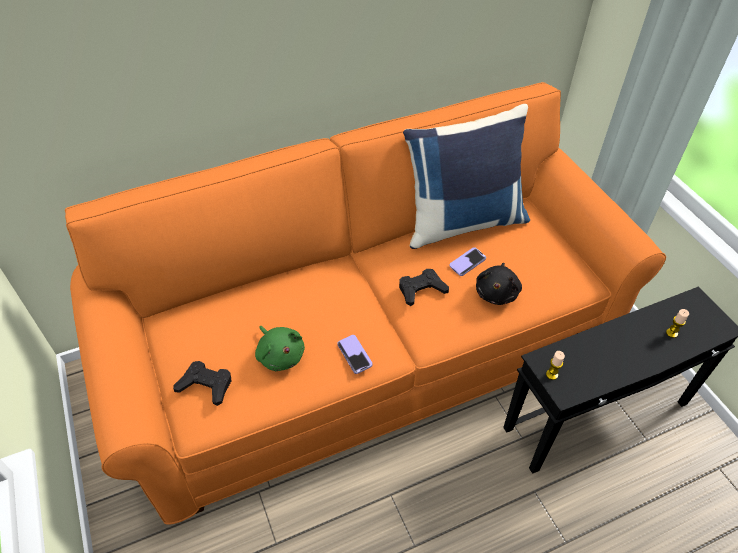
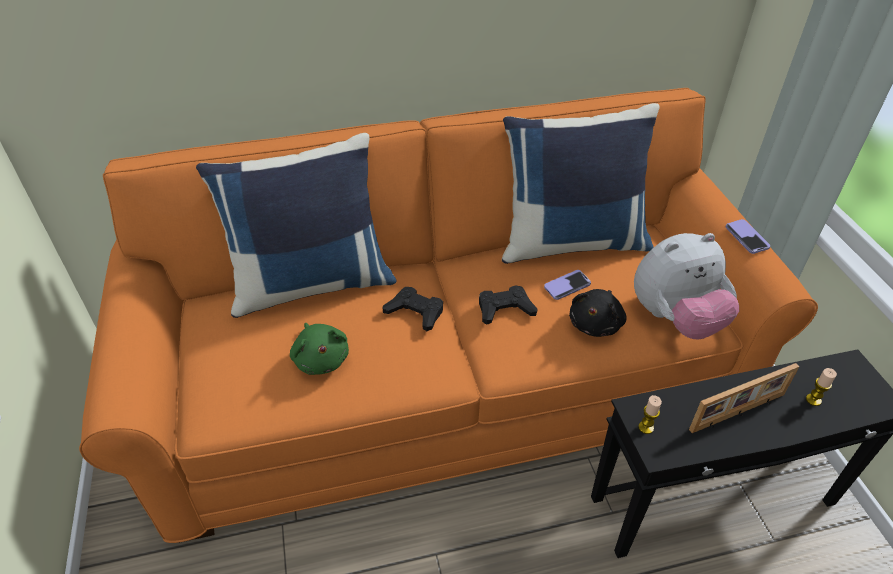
camera: 10 degrees right, 5 degrees down
(206, 385) = (227, 380): black game controller -> black game controller (415, 312)
(254, 288) = (312, 283): none -> blue pillow
(354, 355) = (407, 370): phone -> phone (746, 237)
(558, 280) = (675, 319): none -> plush toy
(618, 352) = (738, 413): none -> picture frame

